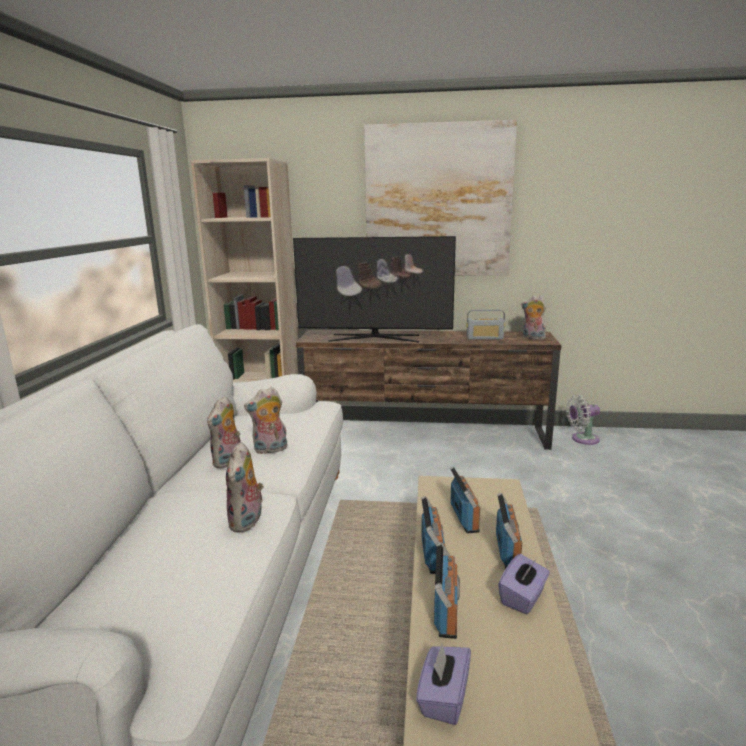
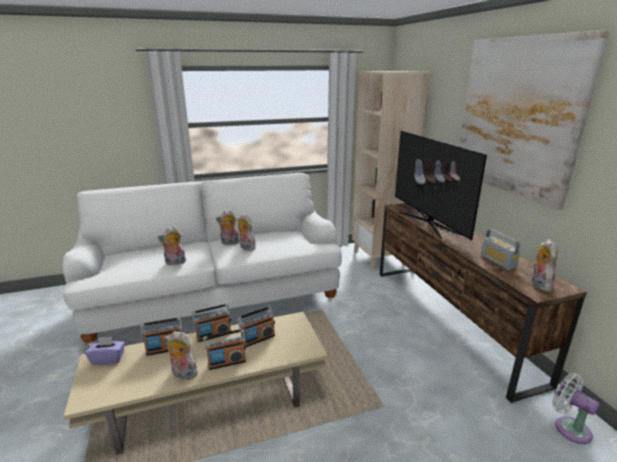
camera: 65 degrees right, 5 degrees up
(523, 597) = (183, 374): purple tissue box -> plush toy

